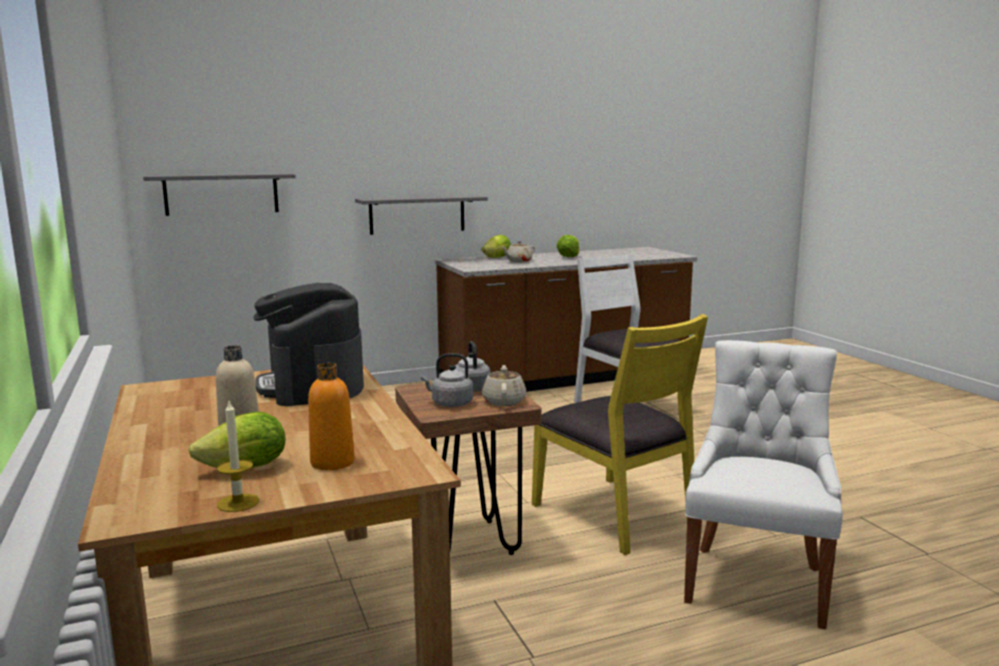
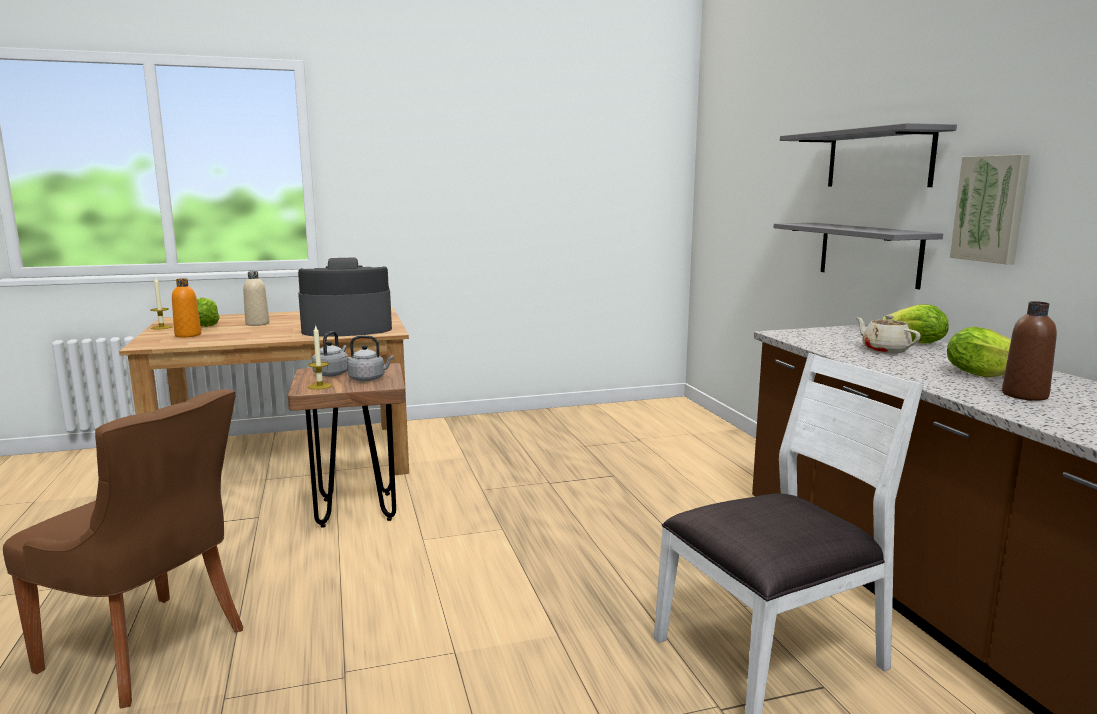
camera: 95 degrees right, 0 degrees up
(221, 194) = (732, 207): grey shelf -> grey shelf (878, 159)
(504, 179) = (991, 209): none -> picture
(504, 401) = (320, 386): beige teapot -> candle
(604, 256) = (1024, 395): none -> brown bottle
(615, 514) = (362, 586): yellow chair -> none
(756, 581) = (150, 650): white chair -> brown chair

